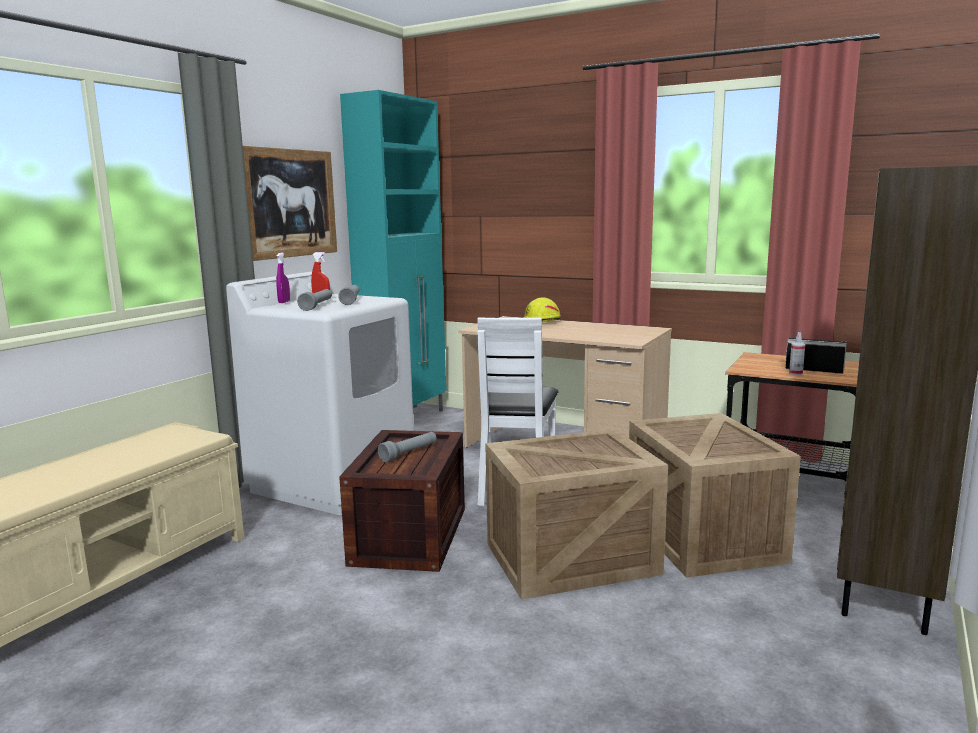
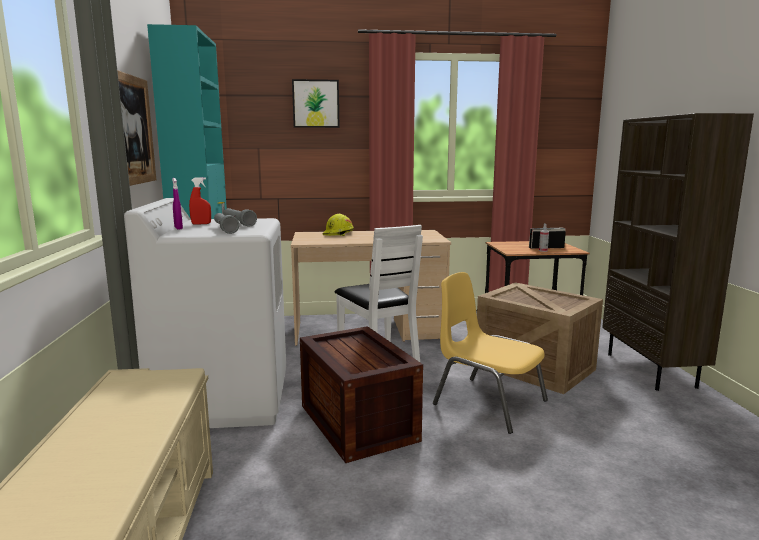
camera: 35 degrees left, 0 degrees up
(409, 453) = (356, 351): grey flashlight -> none
(541, 161) = (316, 104): none -> picture
(573, 557) = (488, 402): crate -> yellow chair

